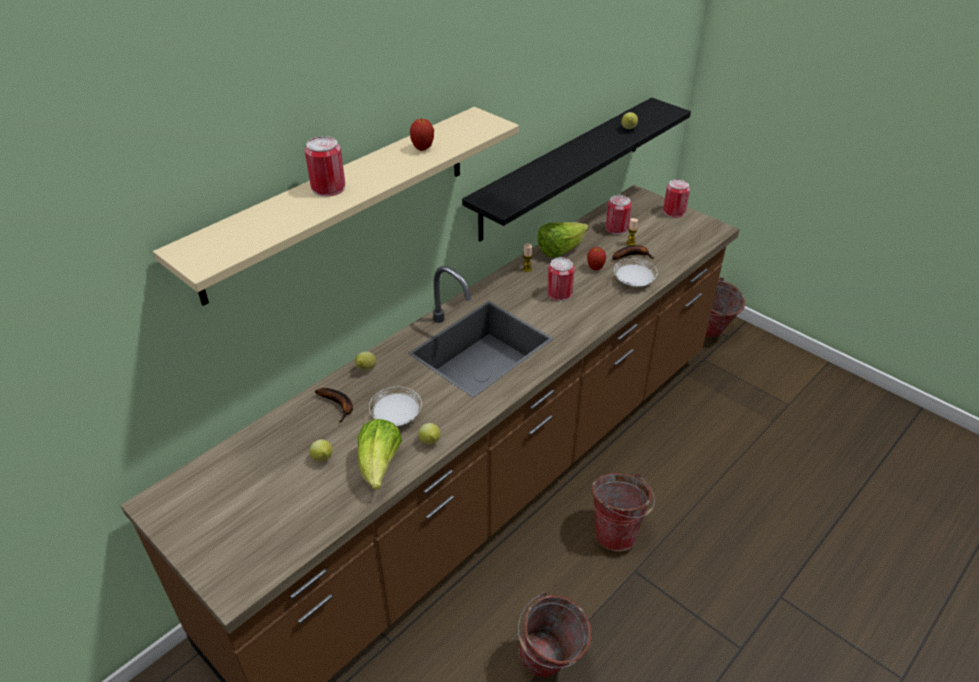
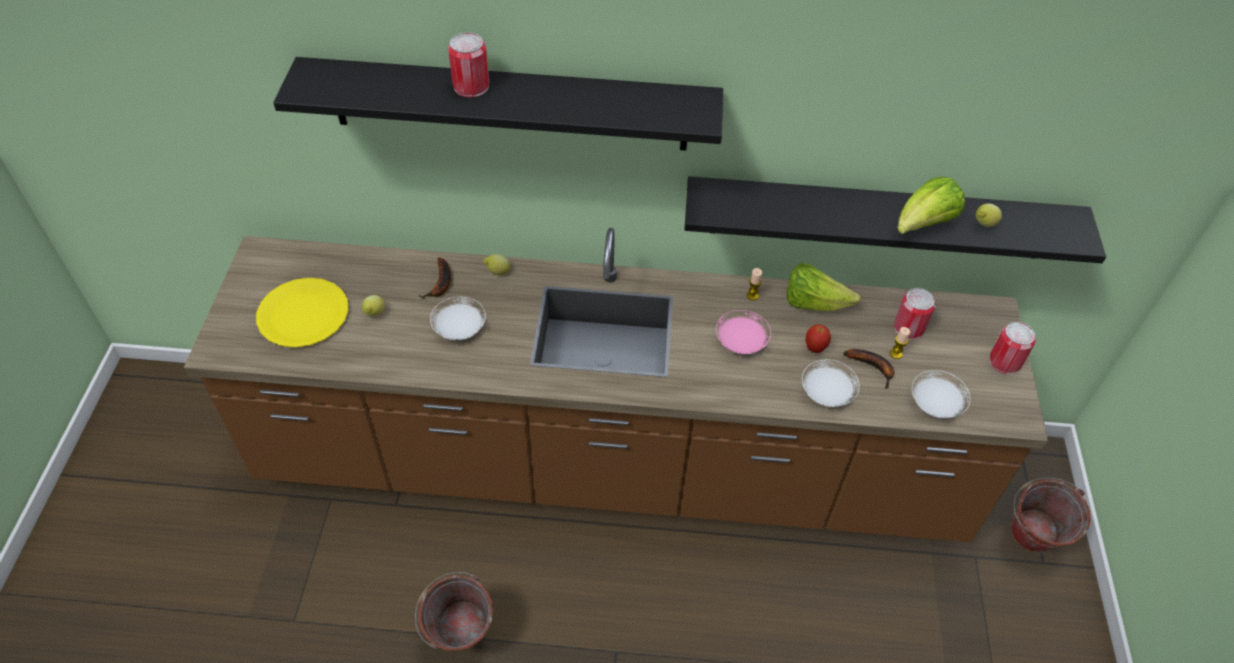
camera: 50 degrees right, 10 degrees up
(268, 505) = (303, 314): none -> yellow plate
(339, 201) = (510, 104): beige shelf -> black shelf
(379, 467) = (395, 354): lettuce -> lettuce (923, 225)
(423, 148) = (599, 101): apple -> none
(430, 442) = (449, 370): lemon -> none
(559, 293) = (741, 342): can -> pink plate
(617, 531) = (650, 608): bucket -> none
(680, 249) = (935, 404): none -> white plate

